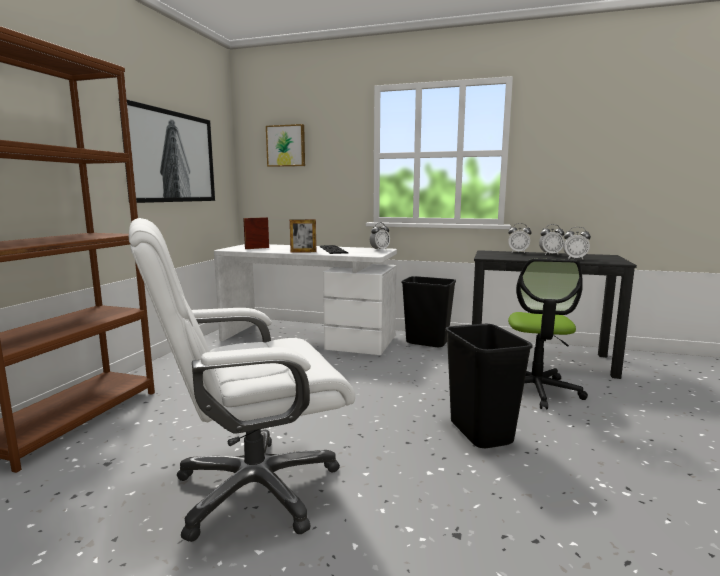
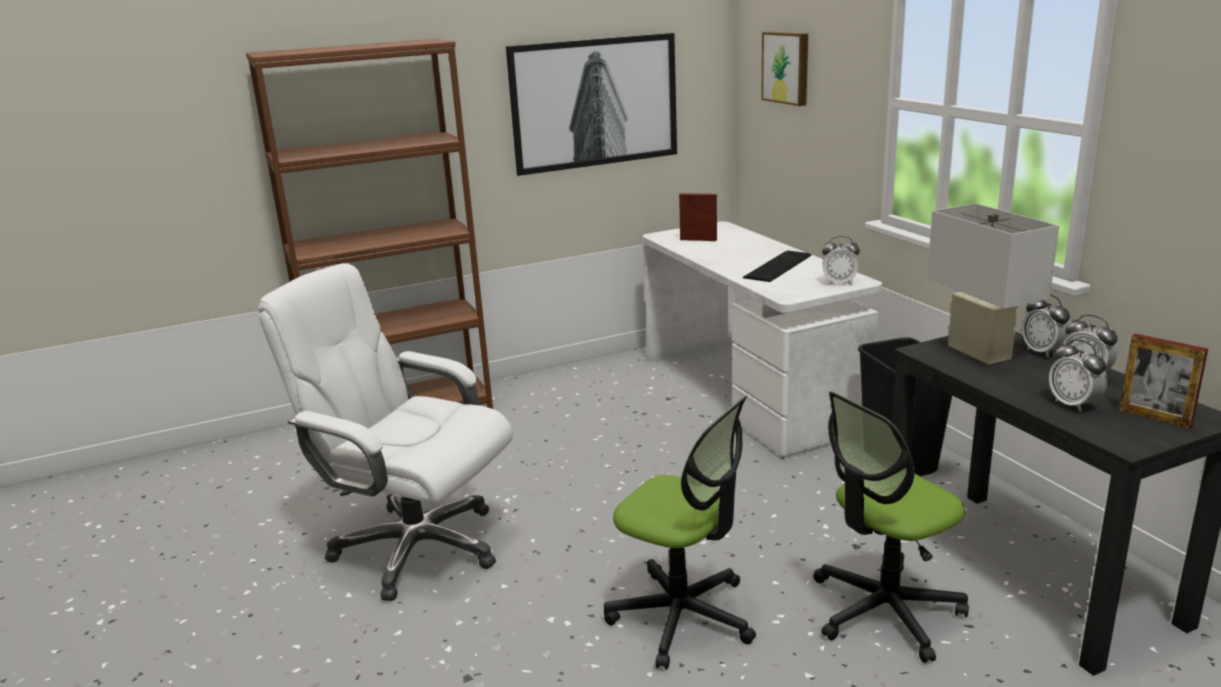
camera: 50 degrees right, 10 degrees up
(303, 252) = (724, 264): picture frame -> picture frame (1155, 418)
(482, 433) = (682, 616): black trash can -> office chair
(502, 255) = (979, 352): none -> white table lamp

